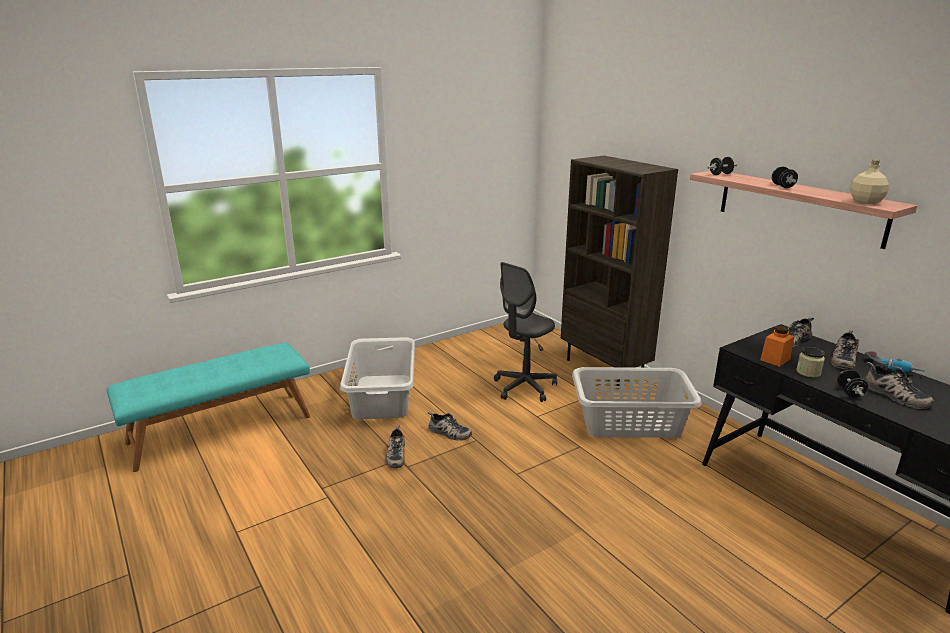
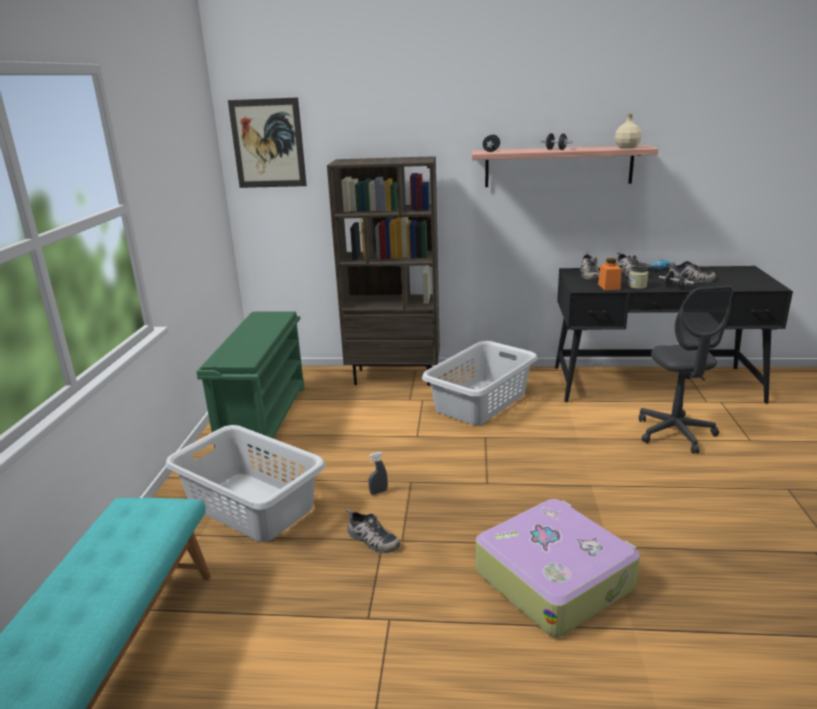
camera: 50 degrees left, 0 degrees up
(435, 553) = (554, 578): none -> suitcase
(448, 433) = (378, 492): shoe -> grey spray bottle
(476, 352) = (264, 418): none -> green shoe rack
(524, 387) = (364, 422): grey office chair -> grey office chair (675, 433)
(565, 132) = (268, 143): none -> picture

